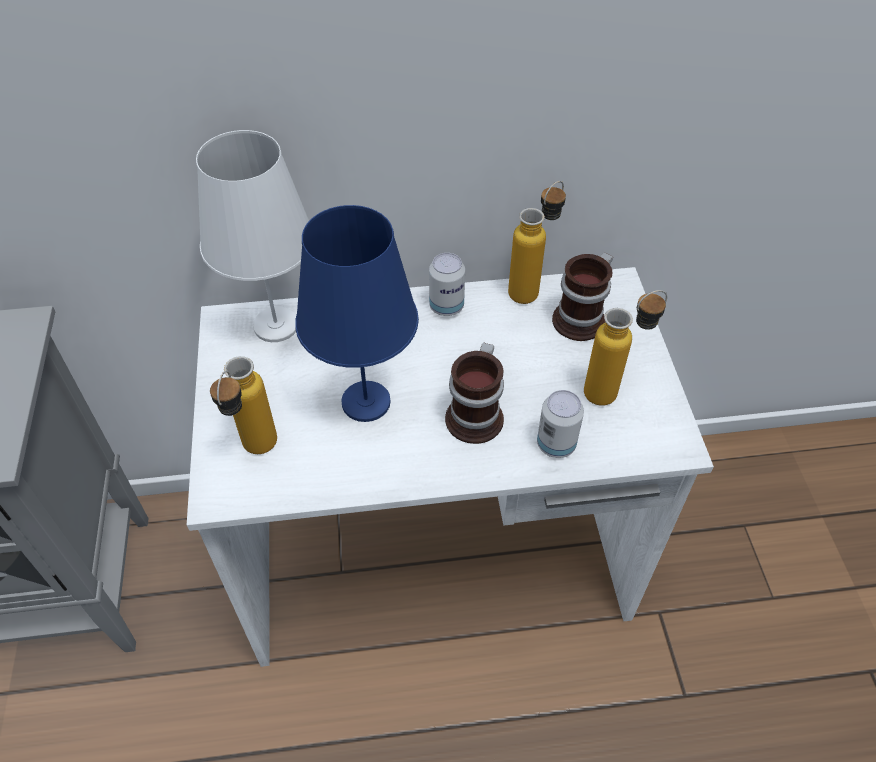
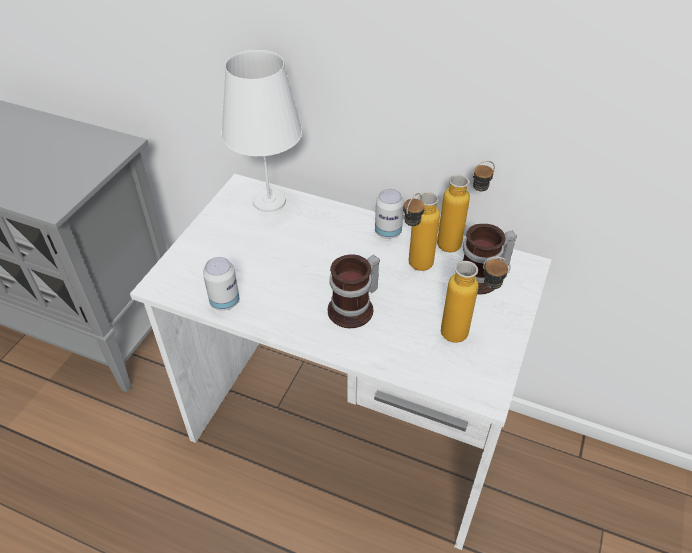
camera: 30 degrees right, 5 degrees down
(255, 453) = (198, 270): bottle -> bottle (414, 269)
(365, 402) = (287, 269): blue table lamp -> none
(556, 444) = (395, 352): can -> can (225, 302)

